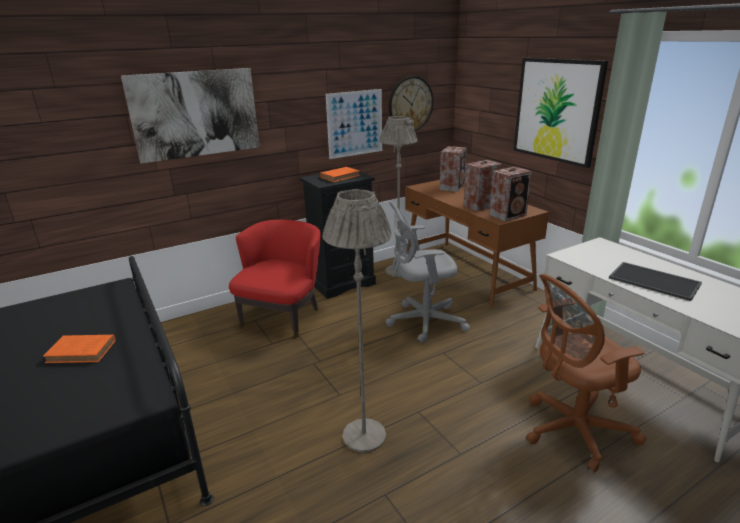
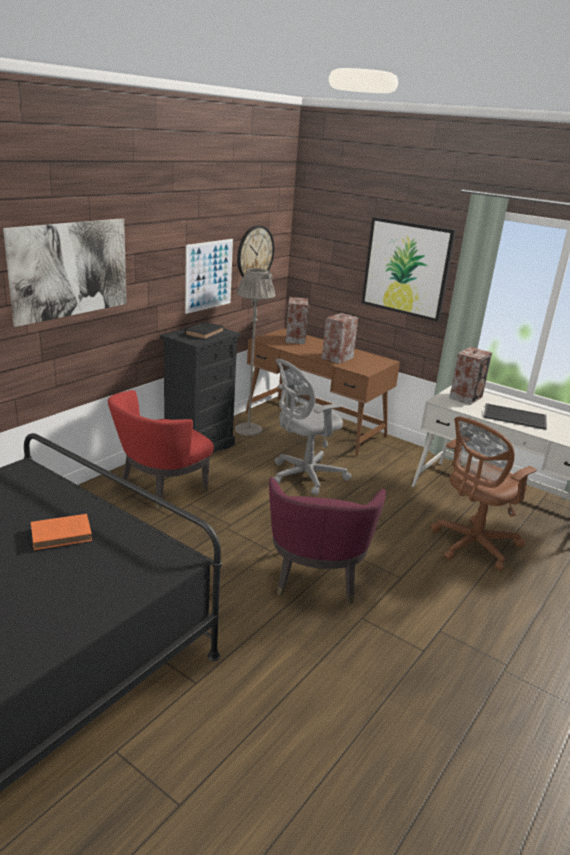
camera: 25 degrees left, 0 degrees up
(283, 317) = (160, 488): red armchair -> red armchair turned 135 degrees counterclockwise
(341, 176) = (205, 333): orange book -> black book
(364, 435) = (316, 579): grey floor lamp -> purple armchair
(509, 215) = (369, 366): speaker -> speaker (466, 397)

